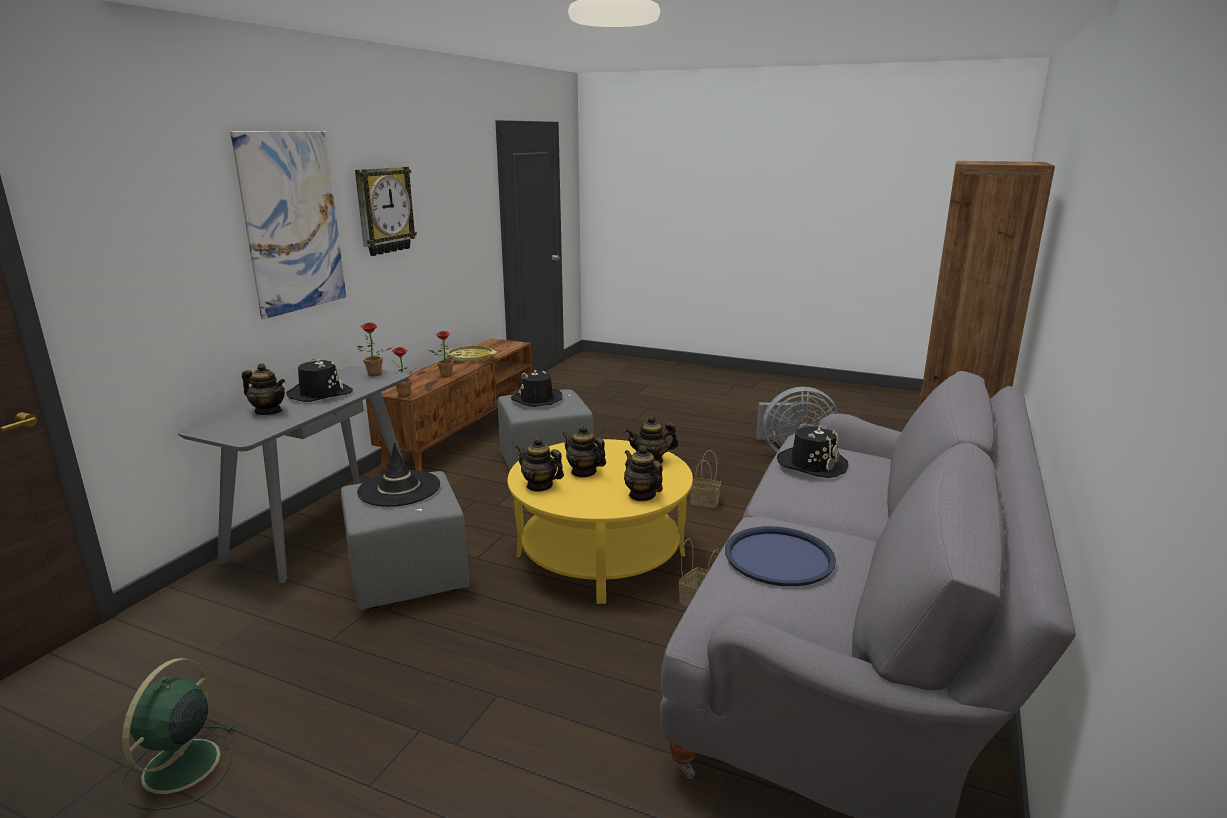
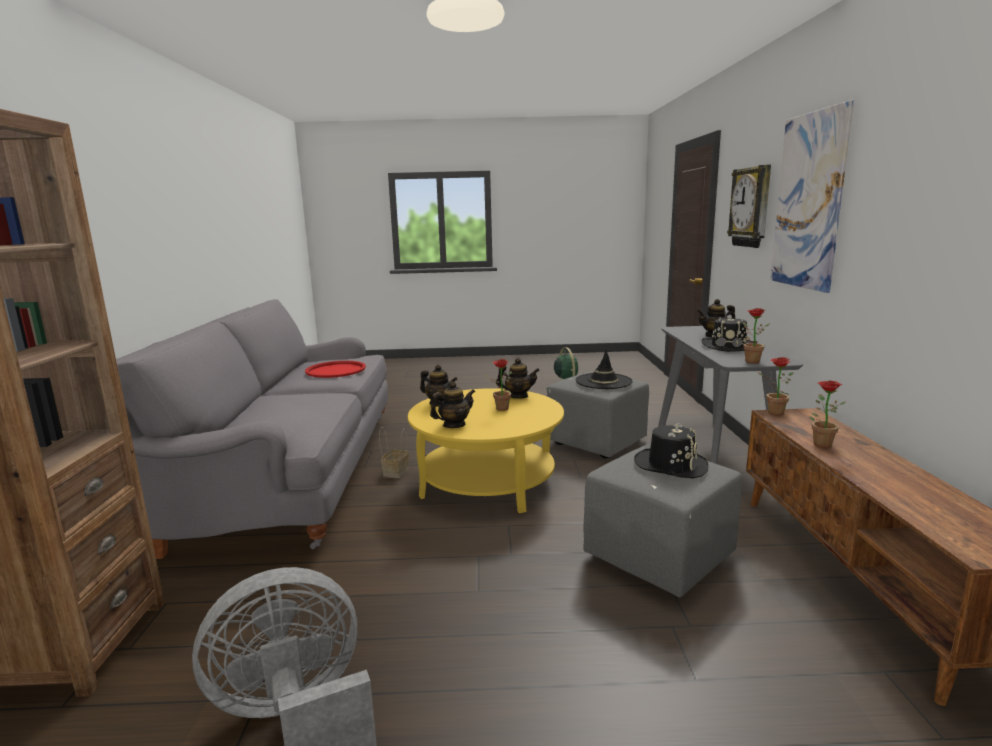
camera: 155 degrees right, 5 degrees down
(384, 210) = (901, 198): wall clock -> wall clock (751, 207)
(470, 358) = (904, 484): yellow tray -> none
(583, 472) = (499, 408): teapot -> potted plant
(705, 501) = (423, 557): basket -> none
(779, 557) = (336, 370): blue tray -> red tray
(812, 464) = (303, 411): black hat -> none

